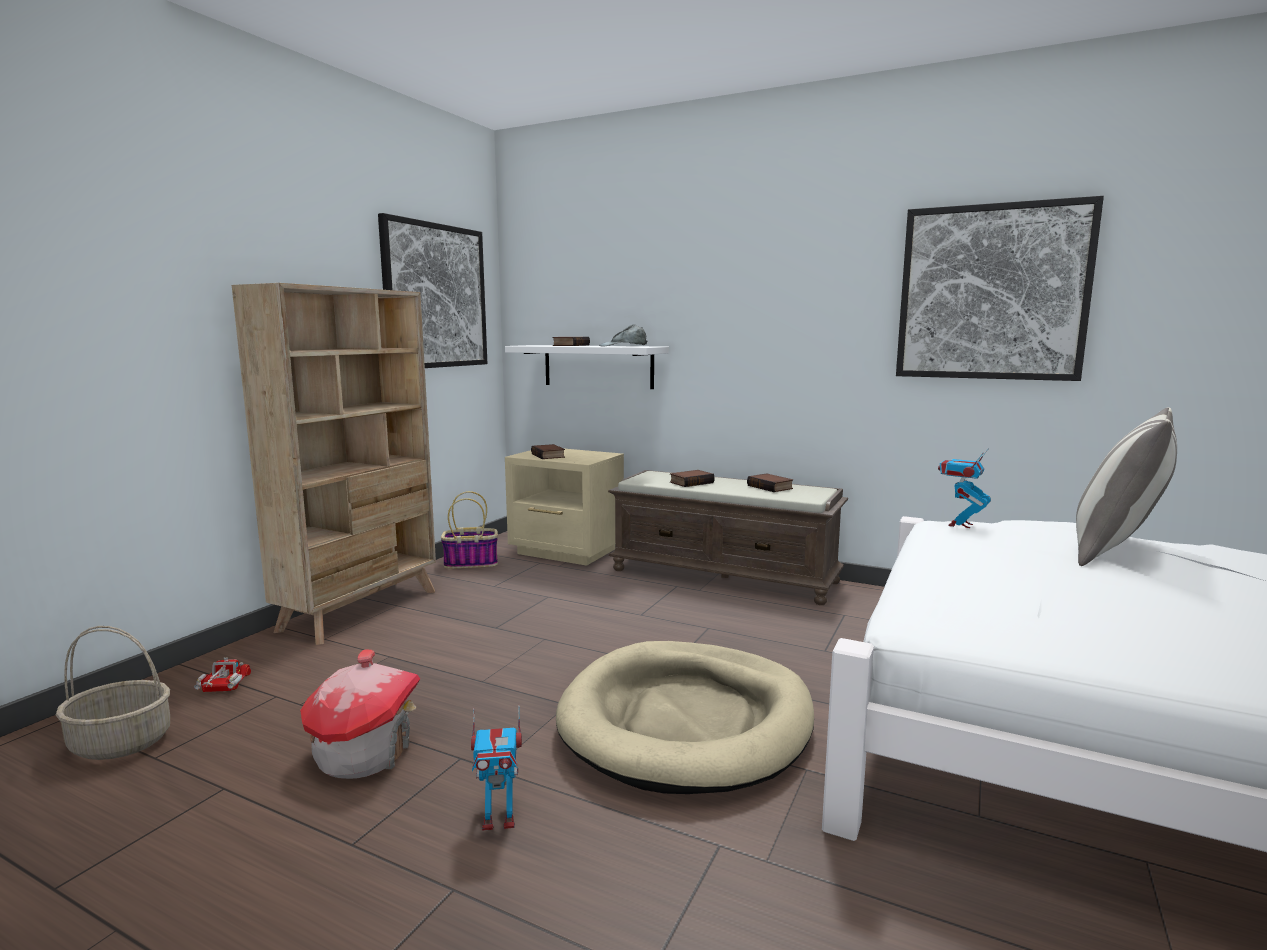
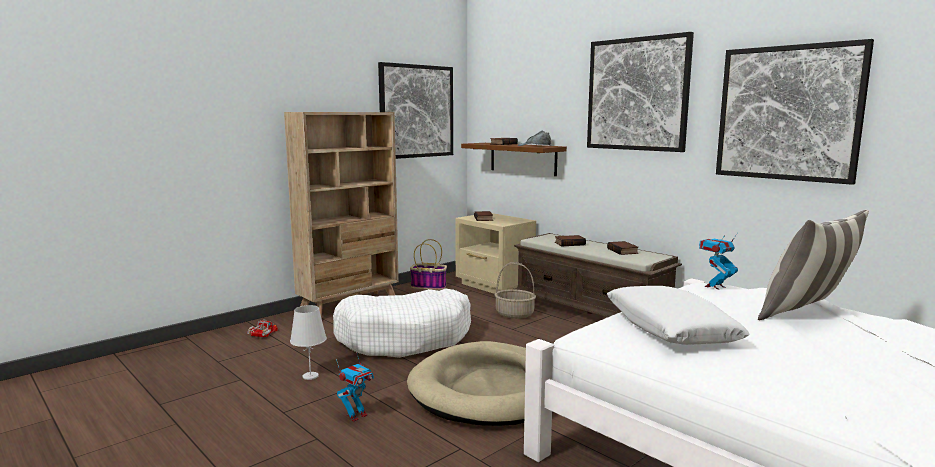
camera: 20 degrees right, 0 degrees up
(122, 742) = (207, 353): basket -> basket (515, 314)
(364, 754) = (310, 376): toy house -> white table lamp
(489, 653) = (405, 338): none -> white dog bed
(499, 820) = (356, 416): toy robot -> toy robot turned 60 degrees counterclockwise
(598, 366) = (523, 158): white shelf -> brown shelf
(776, 271) = (637, 94): none -> picture
(1003, 594) = (669, 328): none -> white pillow

